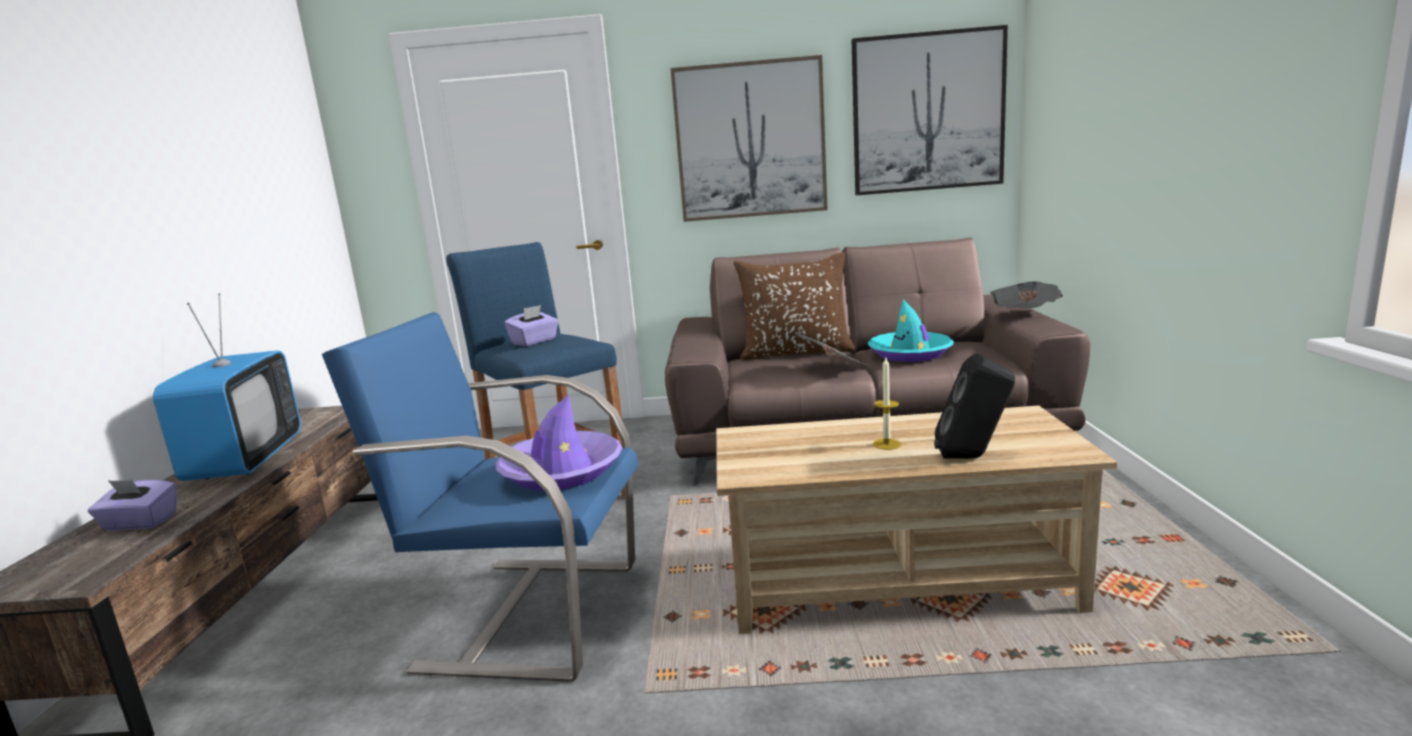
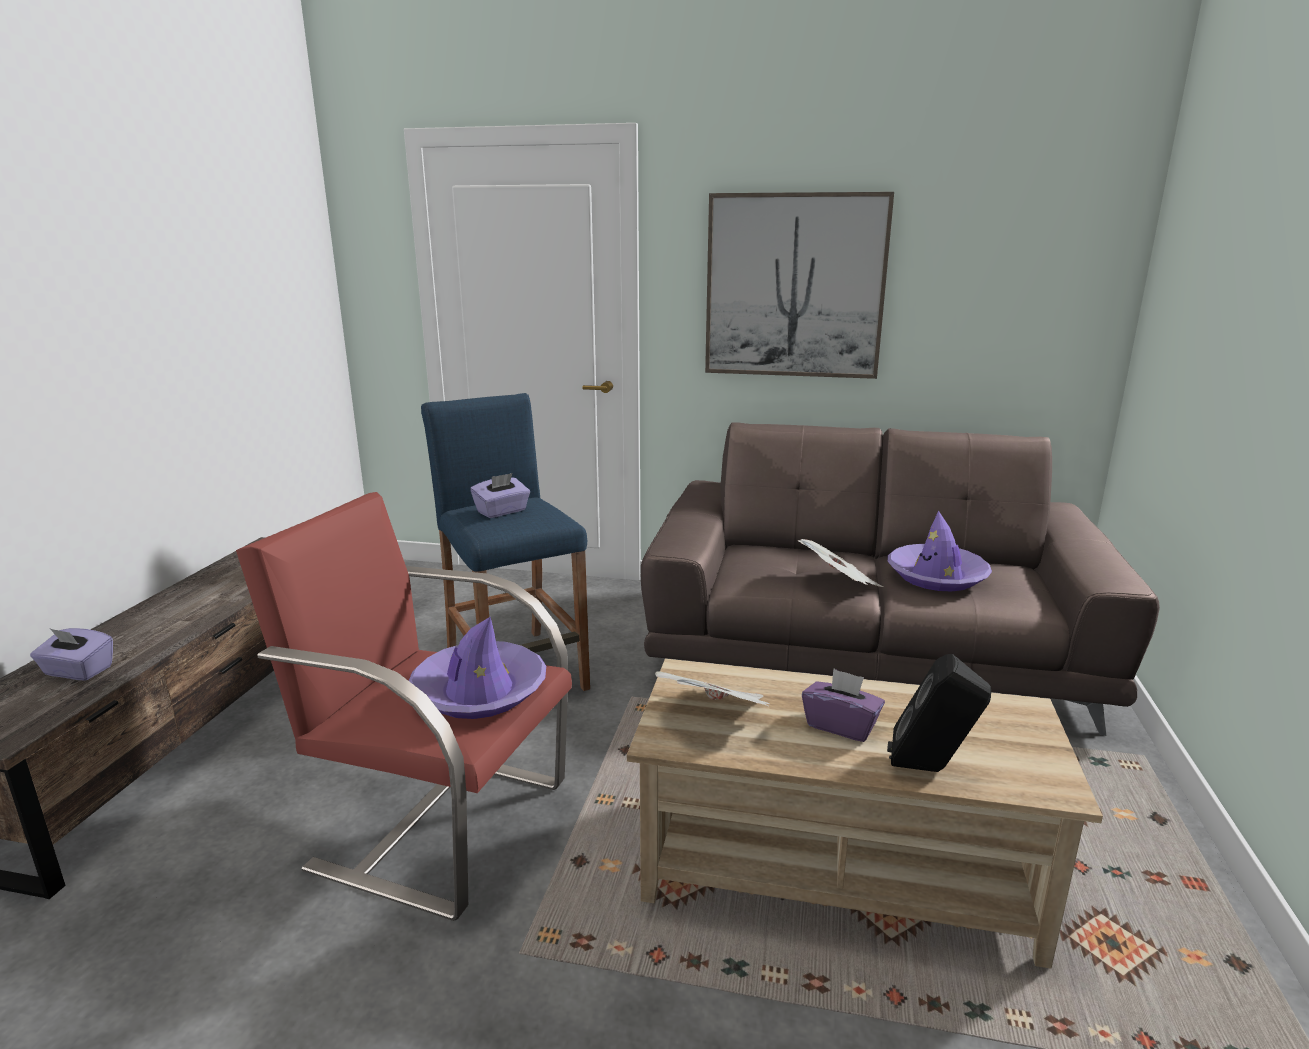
camera: 10 degrees right, 5 degrees up
(246, 461) = (197, 604): television -> none
(530, 613) = (439, 822): blue armchair -> red armchair
(796, 352) = (806, 549): brown pillow -> none
(887, 444) = (841, 725): candle -> purple tissue box
(910, 354) = (937, 576): turquoise hat -> purple hat
(927, 113) = (1020, 274): picture -> none
(1025, 315) = (1091, 550): newspaper -> newspaper (717, 716)

